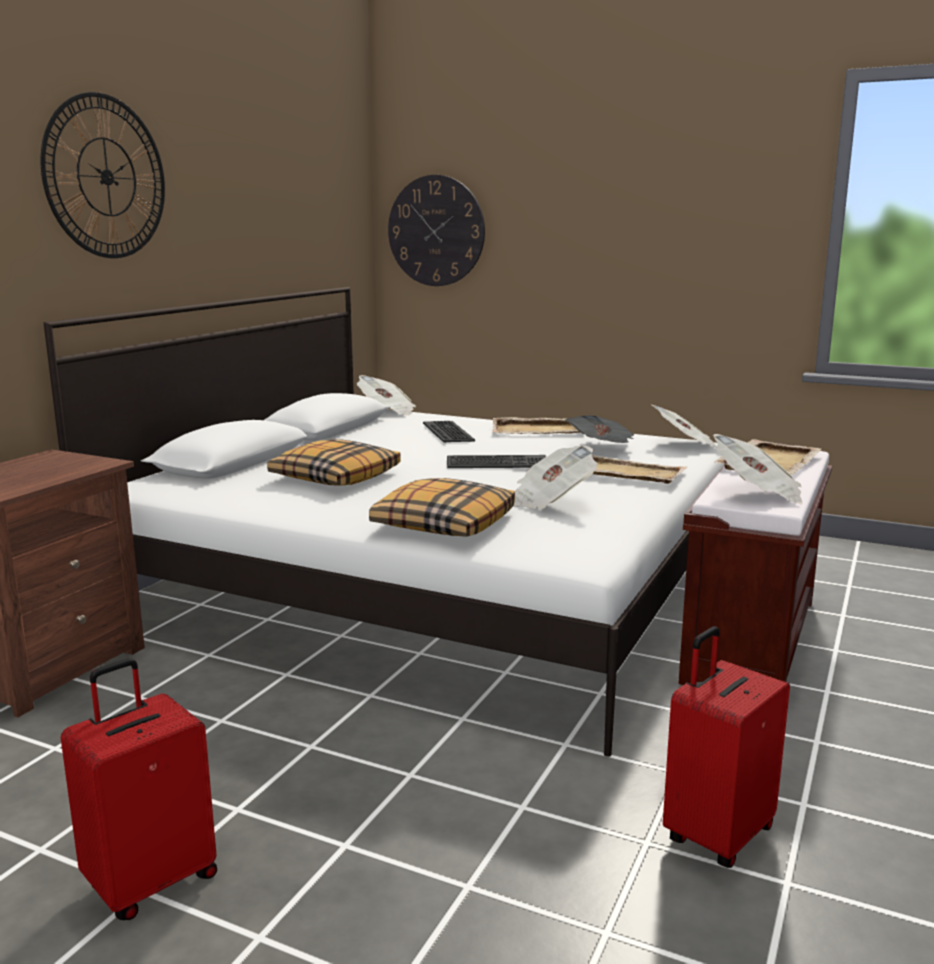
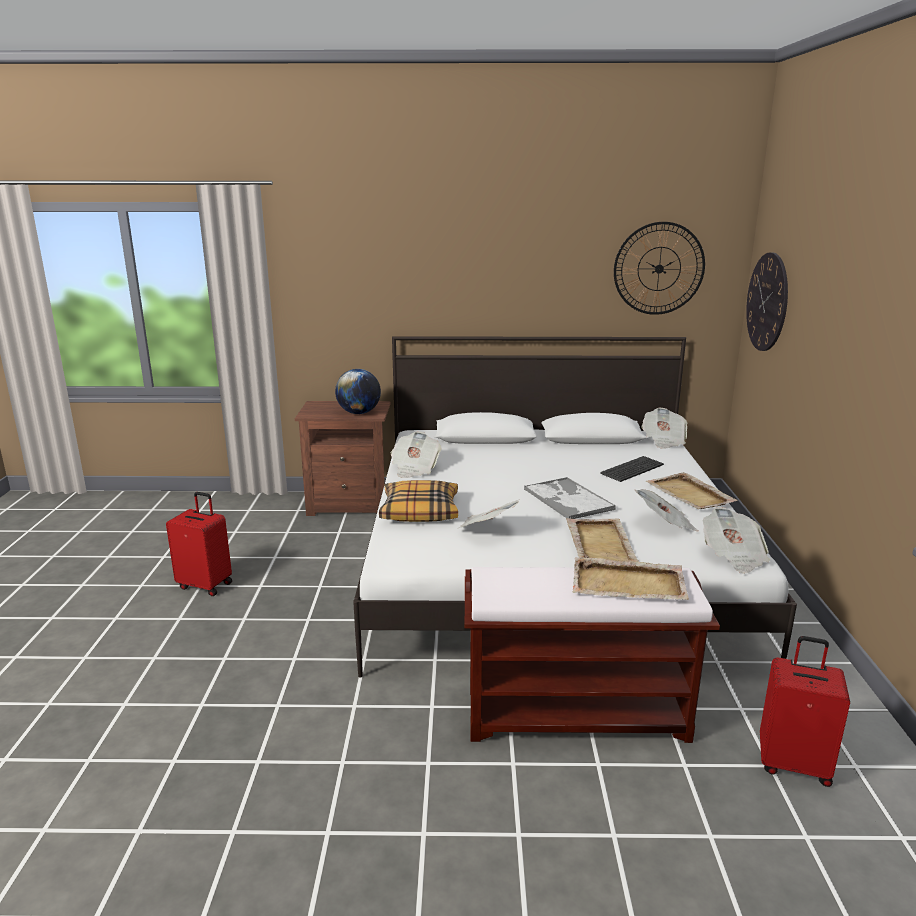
camera: 65 degrees right, 5 degrees up
(68, 469) = (359, 413): none -> globe
(106, 177) = (451, 258): wall clock -> wall clock (659, 269)
(335, 477) = (481, 466): pillow -> none
(497, 463) = (567, 499): keyboard -> tray
(716, 834) = (294, 729): red suitcase -> red suitcase (793, 764)
(758, 493) = (522, 586): newspaper -> newspaper (414, 468)

